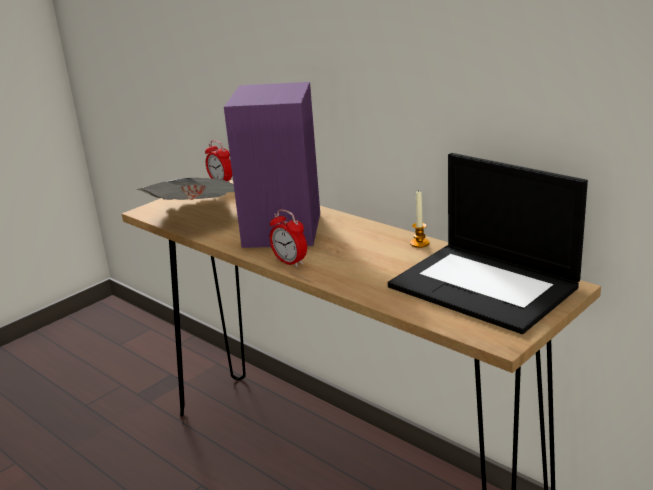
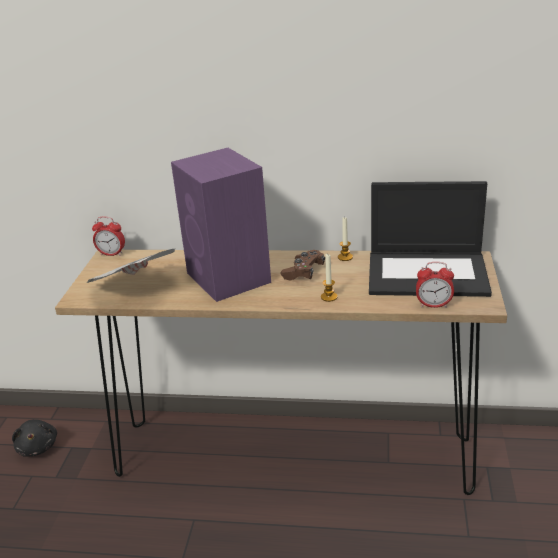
camera: 35 degrees left, 5 degrees up
(149, 363) = (38, 447): none -> black plush toy
(290, 262) = (273, 300): alarm clock -> alarm clock (433, 305)
(345, 276) = (329, 297): none -> candle
(356, 246) = (303, 272): none -> brown game controller

